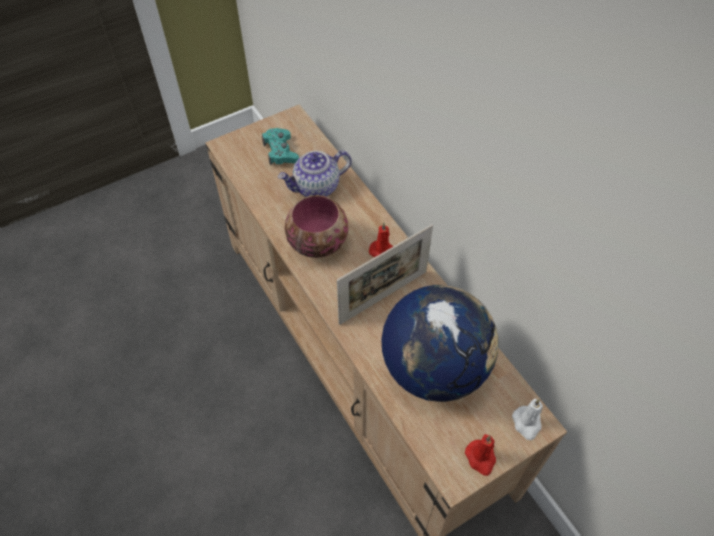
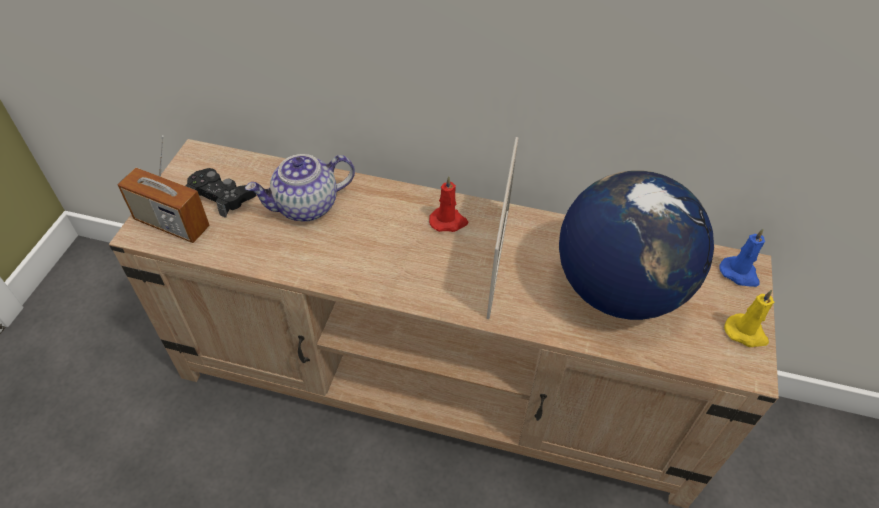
camera: 45 degrees left, 5 degrees down
(242, 151) = (172, 224): none -> radio
(280, 151) = (221, 197): turquoise game controller -> black game controller
(316, 188) = (306, 206): teapot -> teapot turned 45 degrees clockwise
(317, 242) = (370, 258): bowl -> none
(481, 458) = (746, 333): red candle -> yellow candle
(527, 423) = (739, 274): white candle -> blue candle

